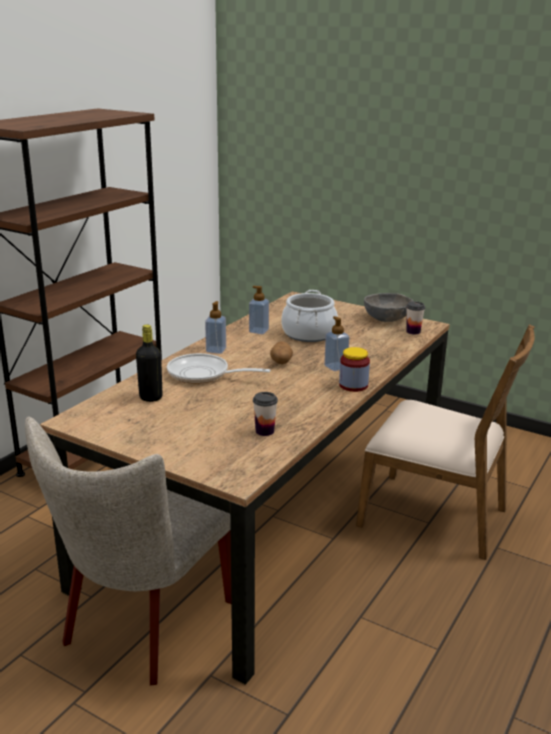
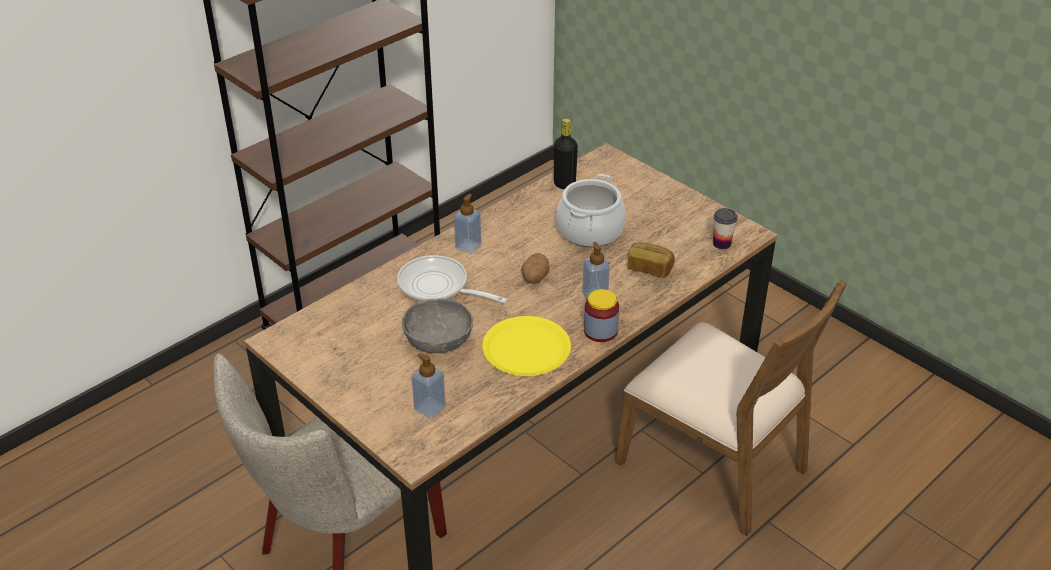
camera: 15 degrees right, 15 degrees up
(151, 397) = (368, 317): black bottle -> black bottle (564, 184)
(258, 331) = (532, 217): soap dispenser -> soap dispenser (429, 408)
(264, 431) = (469, 389): cup -> none
(298, 401) = (526, 348): none -> yellow plate
(368, 348) = (649, 268): none -> bread
(387, 318) = (701, 214): grey bowl -> grey bowl (438, 341)

